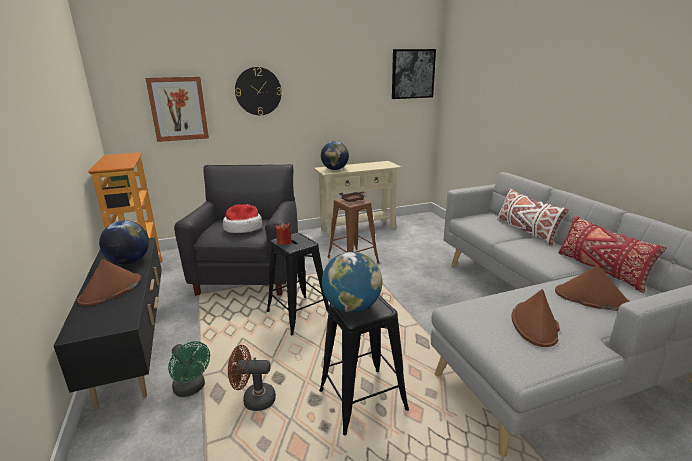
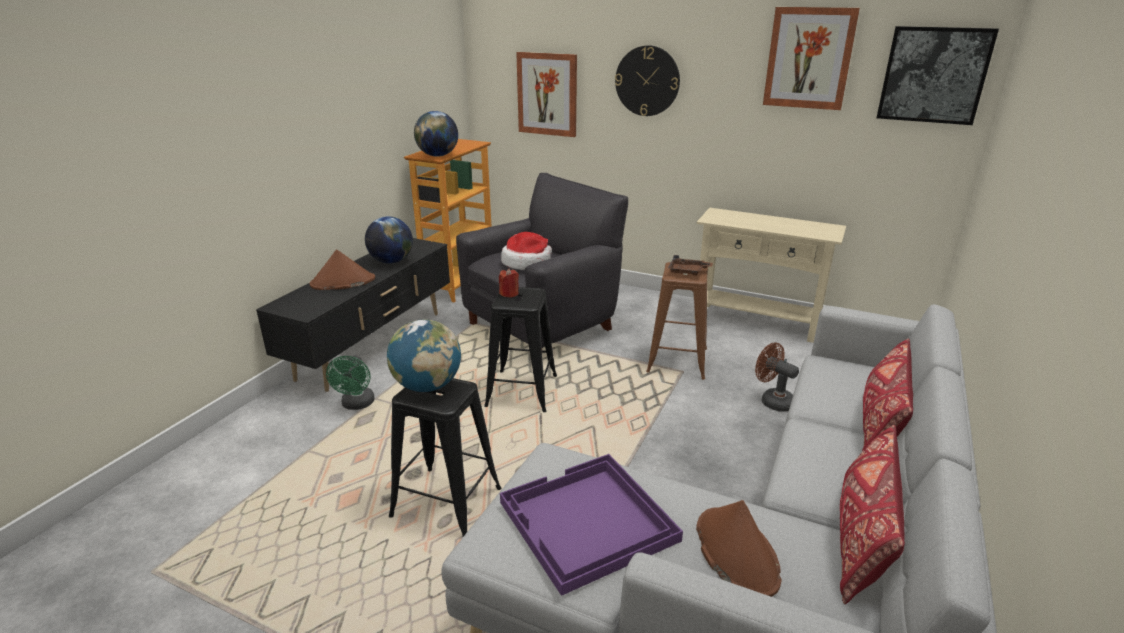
camera: 45 degrees right, 5 degrees up
(253, 400) = (378, 442): brown fan -> brown fan (772, 400)
(335, 169) = (729, 218): globe -> globe (438, 156)
(354, 69) = (809, 58): none -> picture
(526, 231) = (880, 425): white pillow -> red pillow
(535, 324) = (587, 522): brown hat -> purple tray

